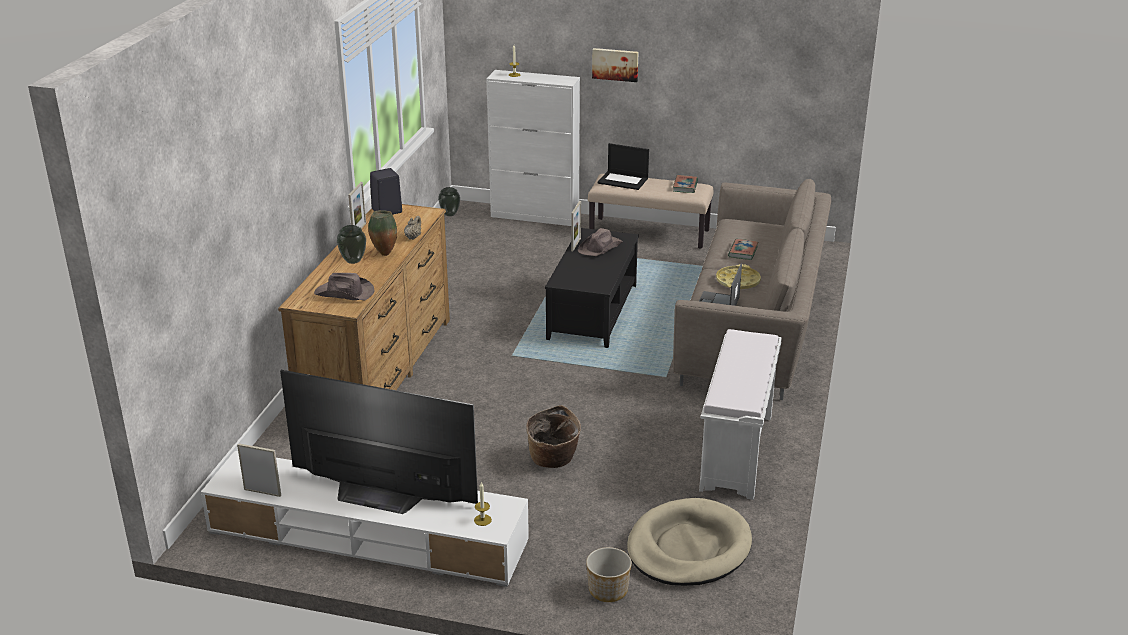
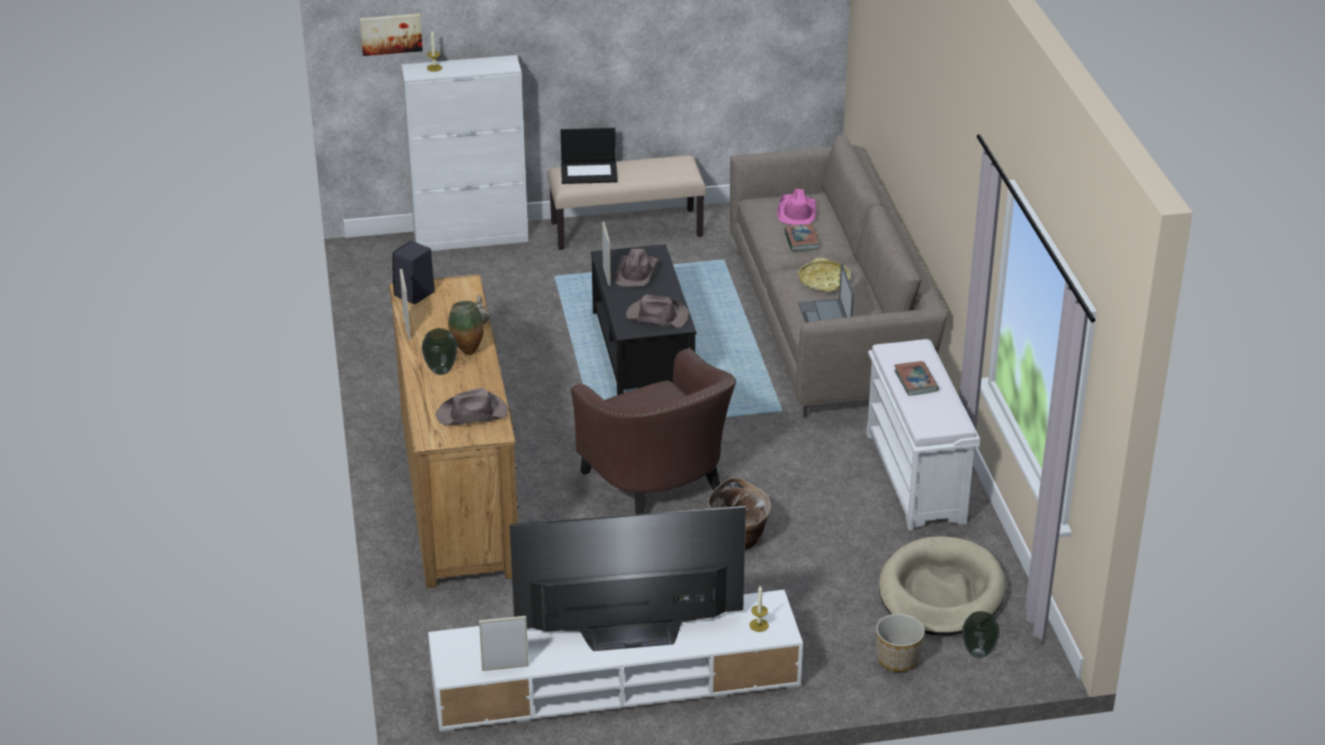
camera: 25 degrees left, 5 degrees up
(449, 214) = (362, 261): vase -> vase (978, 654)
(527, 403) = (659, 484): none -> brown armchair
(589, 278) = (656, 316): none -> brown hat
(615, 64) = (560, 31): picture -> picture (391, 33)
(685, 186) = (667, 164): book -> book (916, 381)
(755, 233) = (797, 212): none -> pink hat

